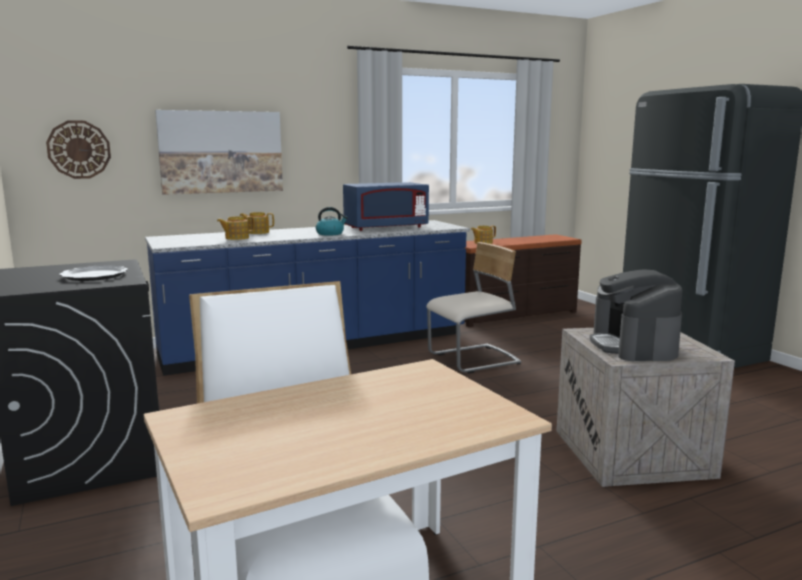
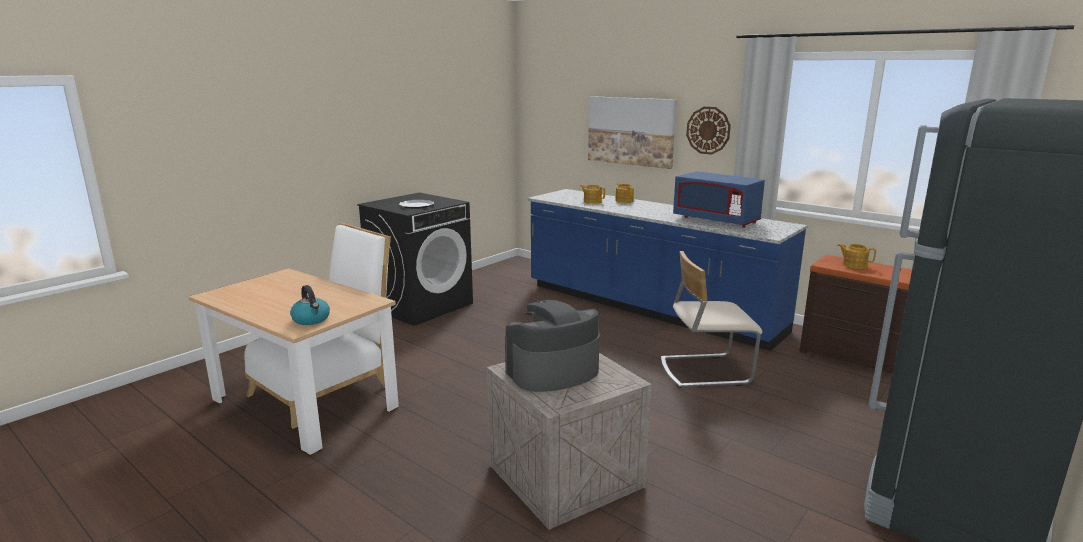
camera: 65 degrees right, 5 degrees up
(79, 149) = (549, 122): wall clock -> wall clock (708, 130)
(330, 233) = (652, 214): kettle -> kettle (311, 319)
(474, 360) = (704, 371): beige chair -> beige chair turned 135 degrees clockwise

